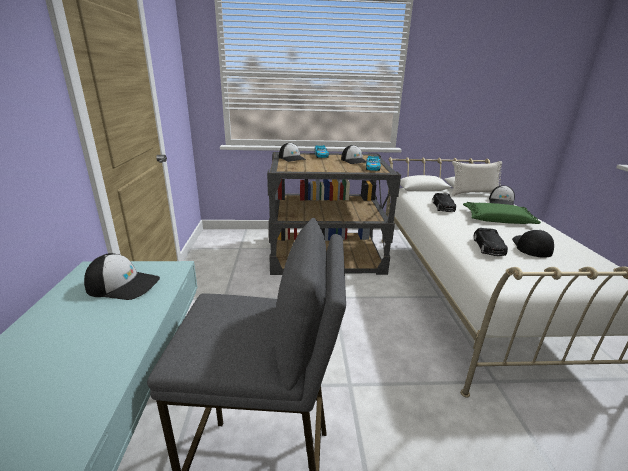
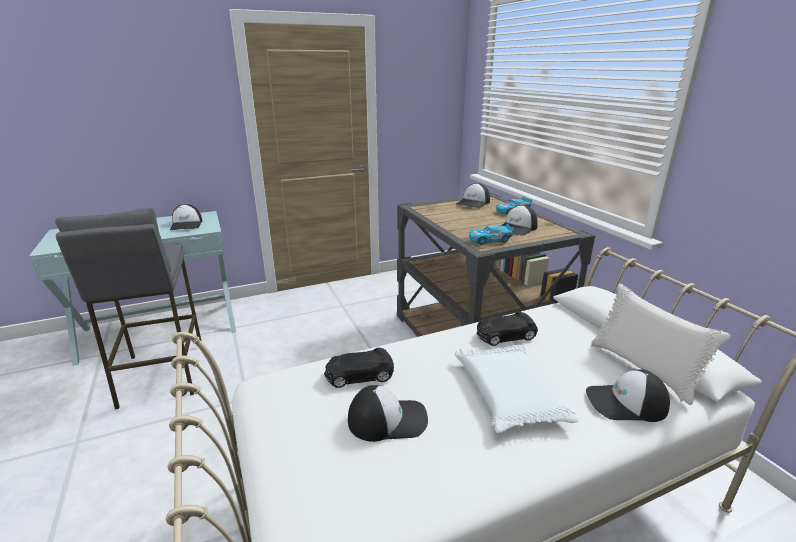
camera: 70 degrees right, 0 degrees up
(498, 218) = (509, 392): green pillow -> white pillow

